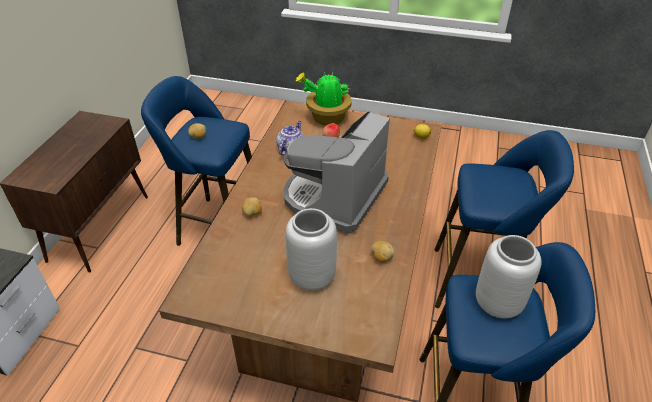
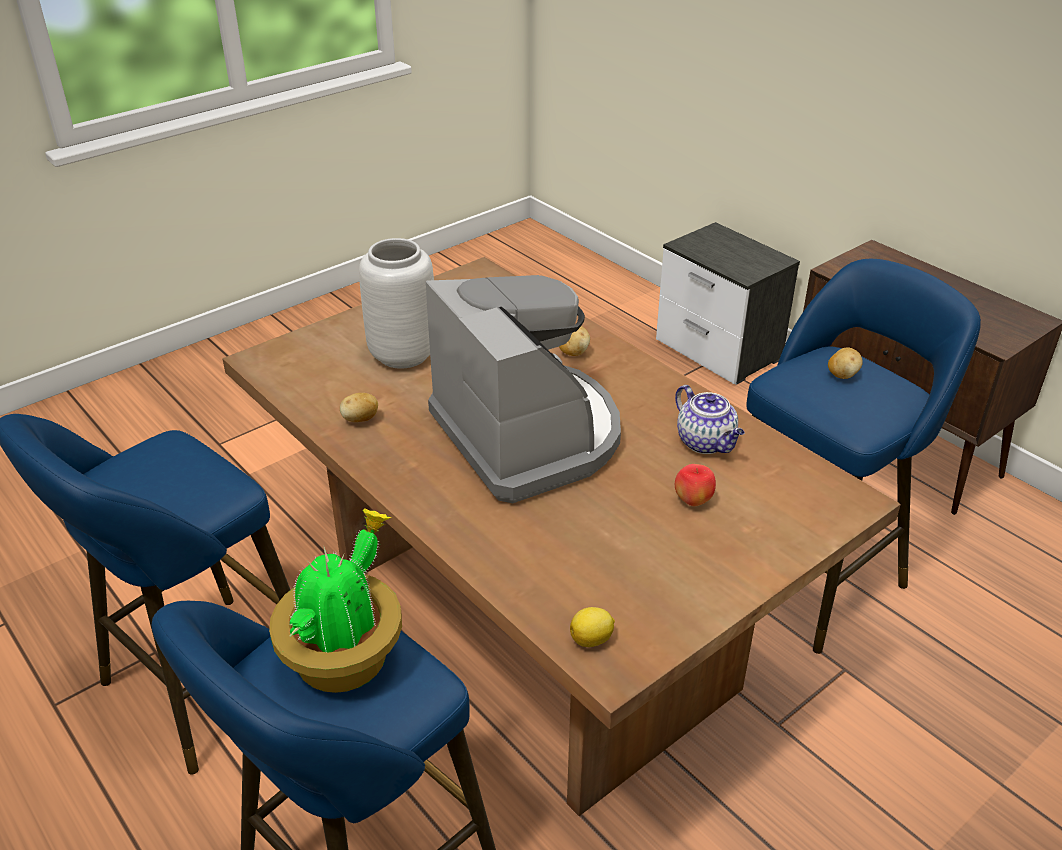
camera: 125 degrees right, 5 degrees down
(326, 118) = (784, 532): potted plant -> potted plant (345, 656)
(497, 303) = (167, 490): grey vase -> none

